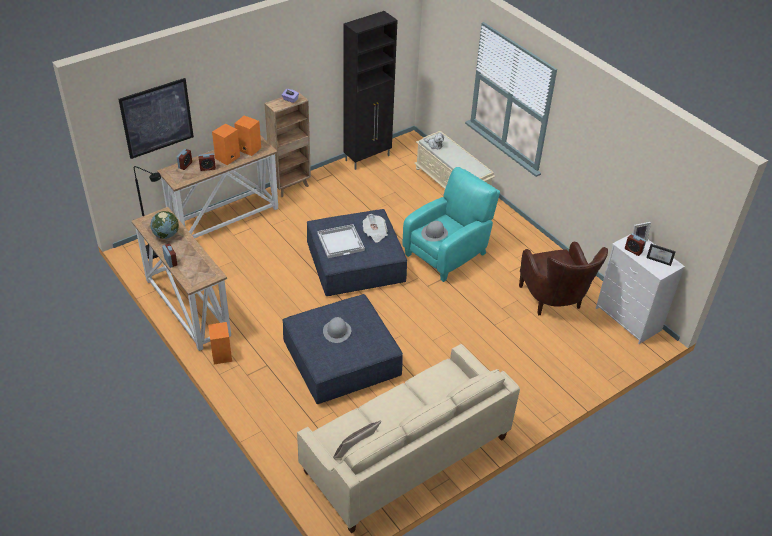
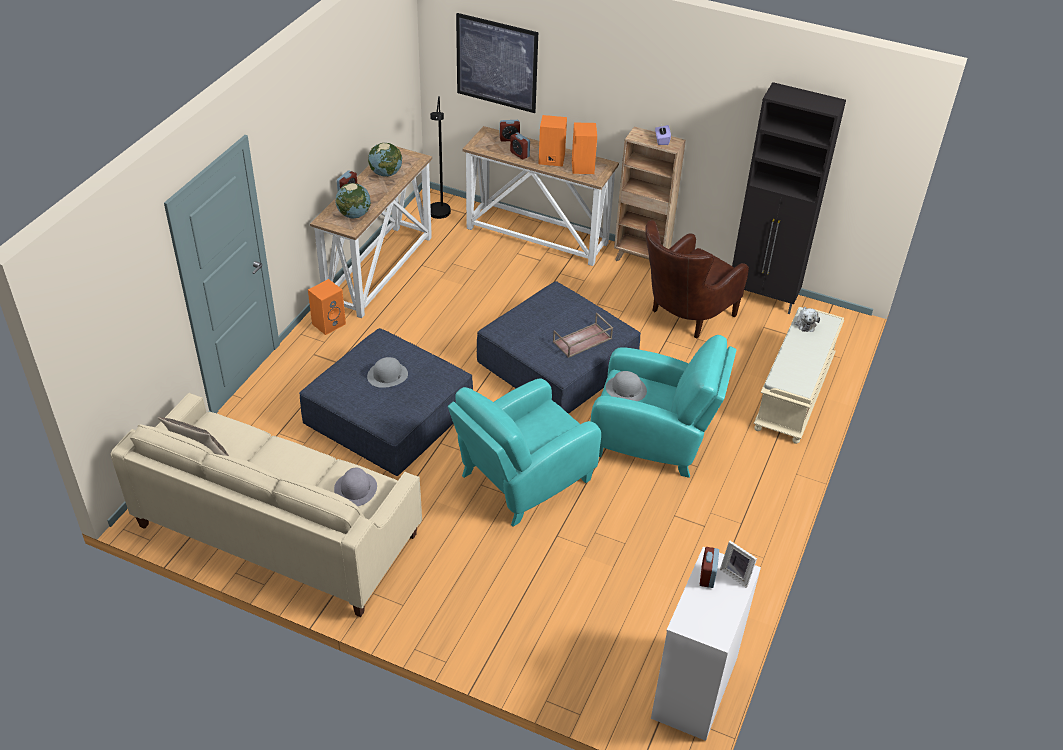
camera: 60 degrees right, 0 degrees up
(200, 268) = (354, 215): none -> globe
(341, 241) = (541, 319): white tray -> none
(375, 233) = (582, 341): newspaper -> brown tray
(441, 320) = (522, 479): none -> turquoise armchair
(443, 380) = (355, 488): none -> grey hat
(554, 303) = (652, 587): brown armchair -> brown armchair (684, 318)
(659, 260) = (714, 615): picture frame -> none

